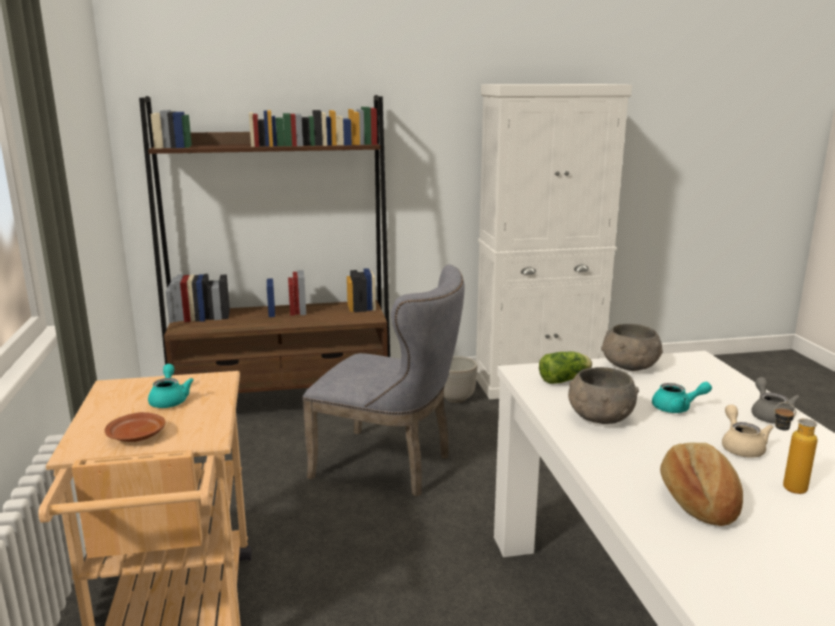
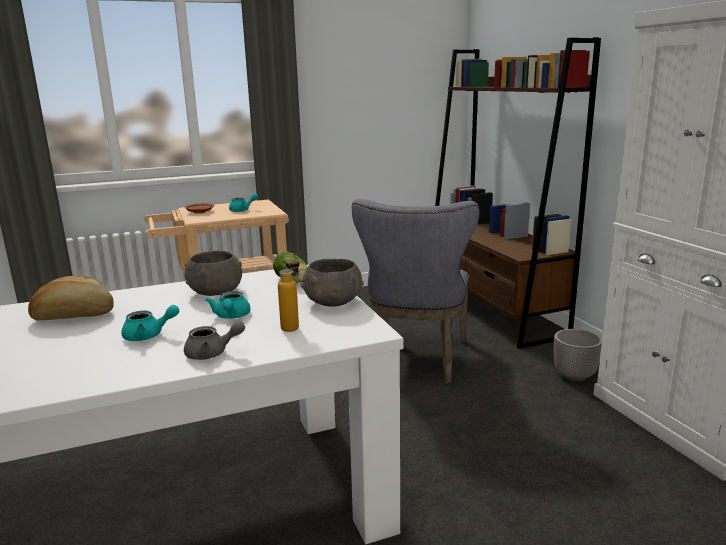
camera: 80 degrees right, 0 degrees up
(741, 446) = (149, 335): beige teapot -> turquoise teapot
(784, 486) = (75, 345): bottle -> bottle (292, 325)

